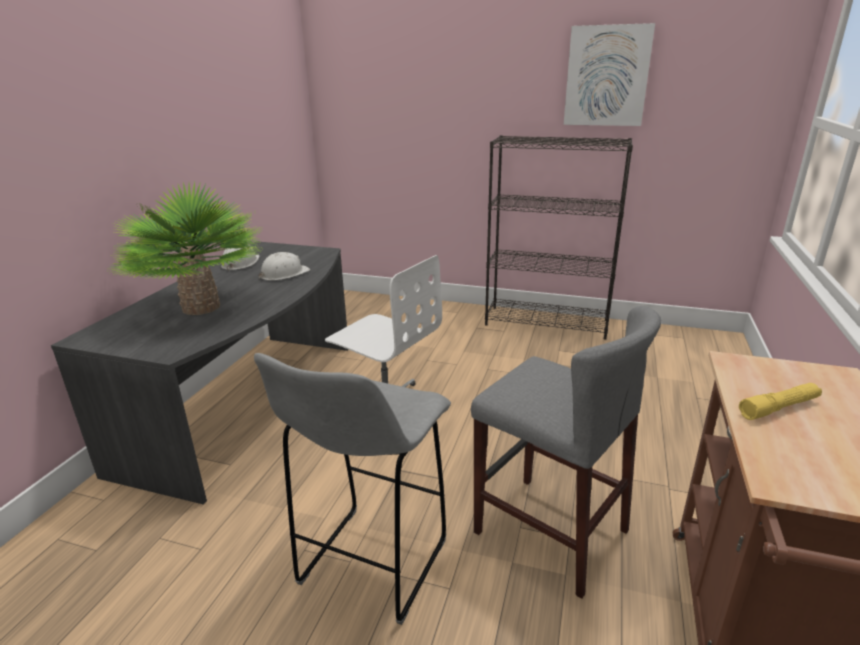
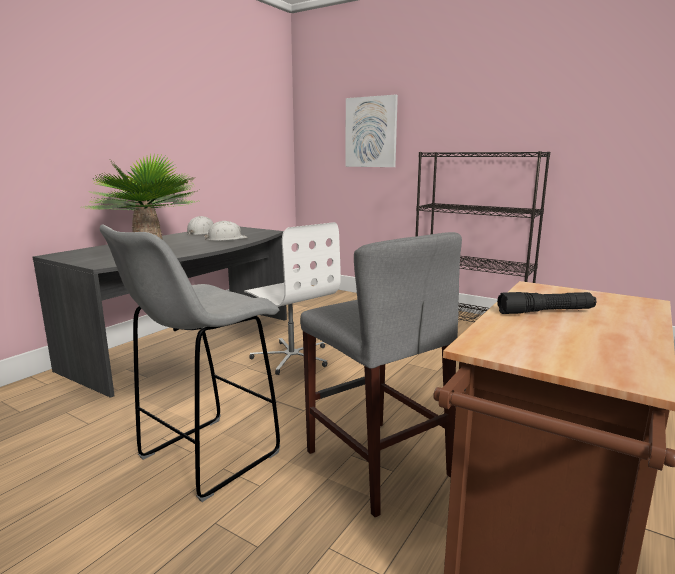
camera: 15 degrees right, 10 degrees down
(607, 76) = (527, 99): picture -> picture (371, 132)
(779, 408) = (545, 312): yellow flashlight -> black flashlight

